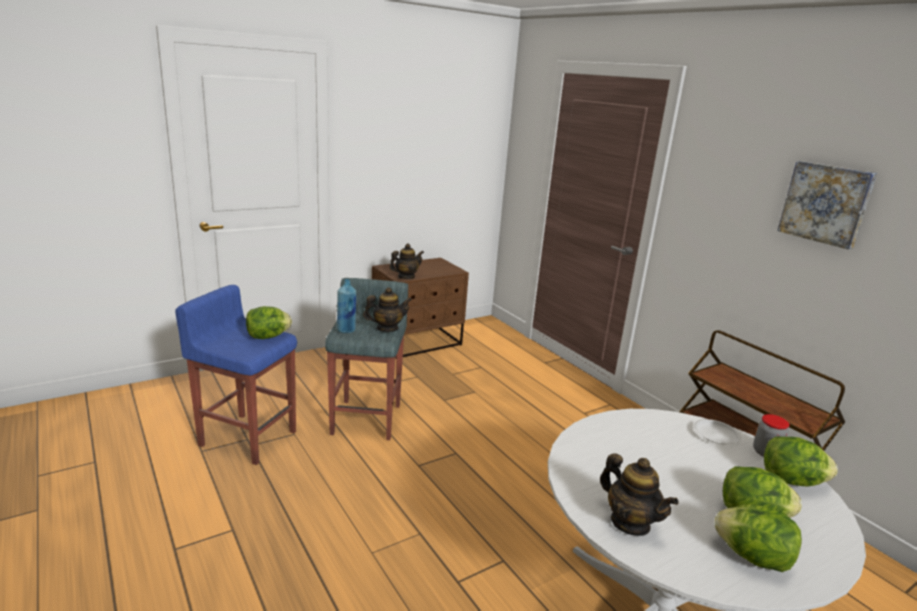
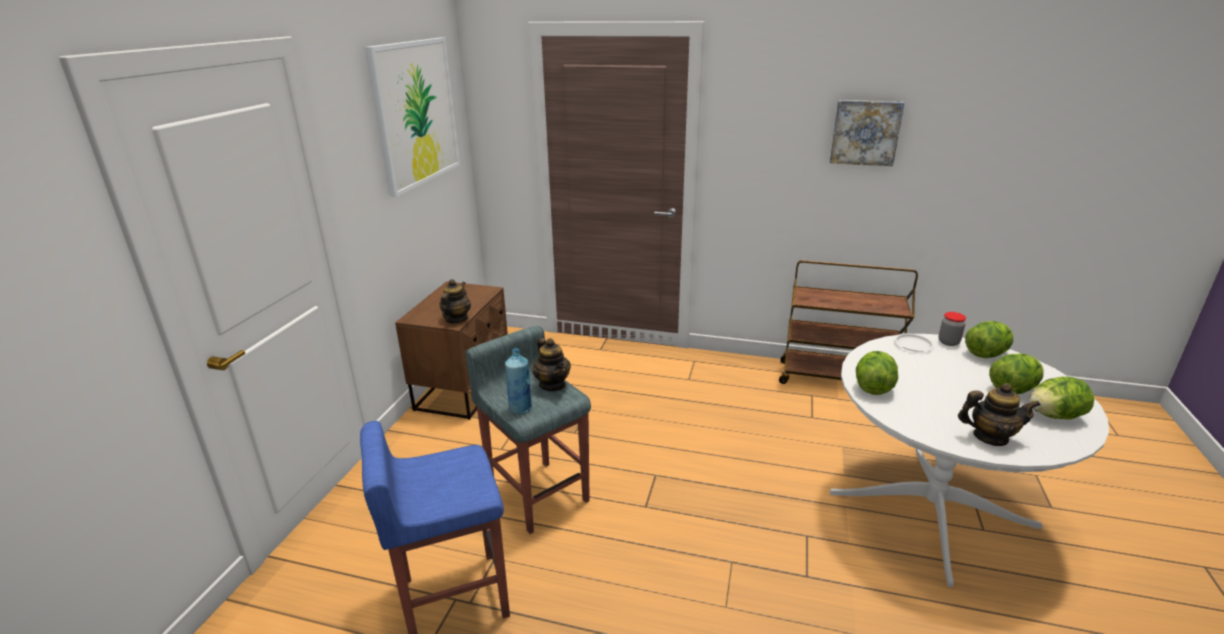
camera: 40 degrees left, 5 degrees up
(268, 337) = (459, 462): lettuce -> lettuce (873, 387)
(387, 328) = (552, 385): teapot -> teapot turned 120 degrees clockwise
(442, 119) = (415, 113): none -> picture

